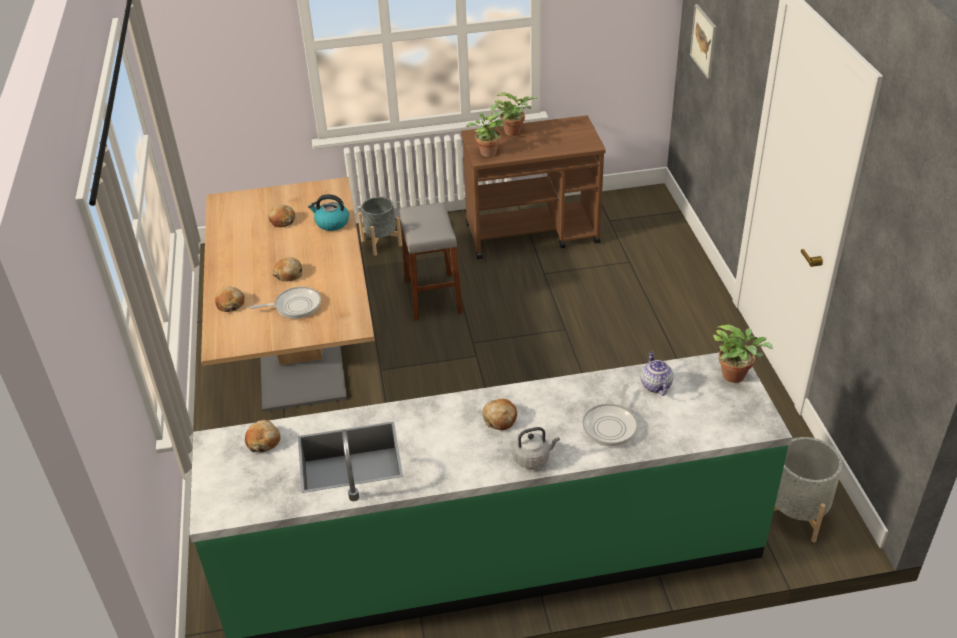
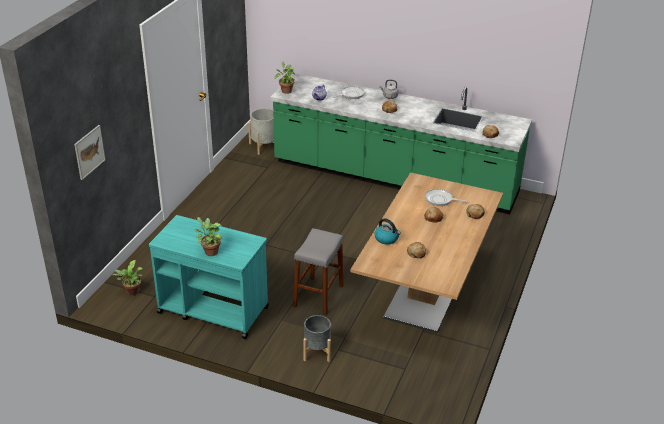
camera: 150 degrees left, 5 degrees down
(488, 151) = (245, 244): potted plant -> potted plant (132, 292)
(533, 234) = (212, 310): brown cart -> turquoise cart

